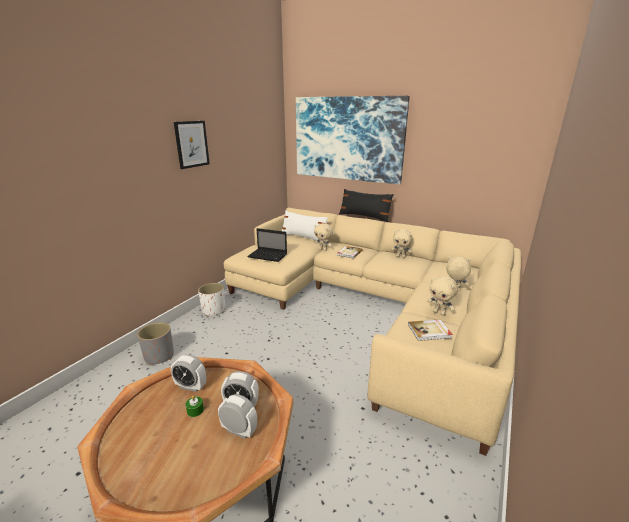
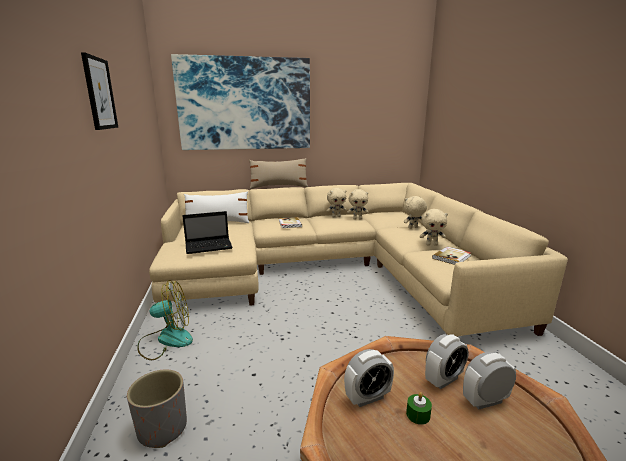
camera: 40 degrees left, 5 degrees down
(214, 310) = (166, 340): white planter -> fan
(323, 250) = (258, 228): beige plush toy -> beige plush toy (357, 219)
(364, 217) = (279, 187): black pillow -> beige pillow

